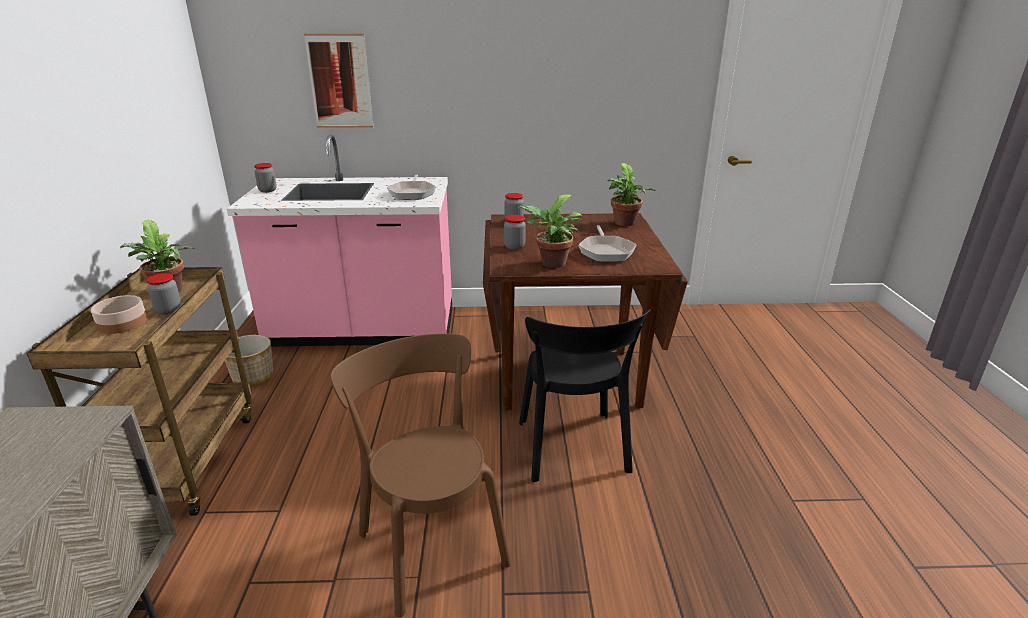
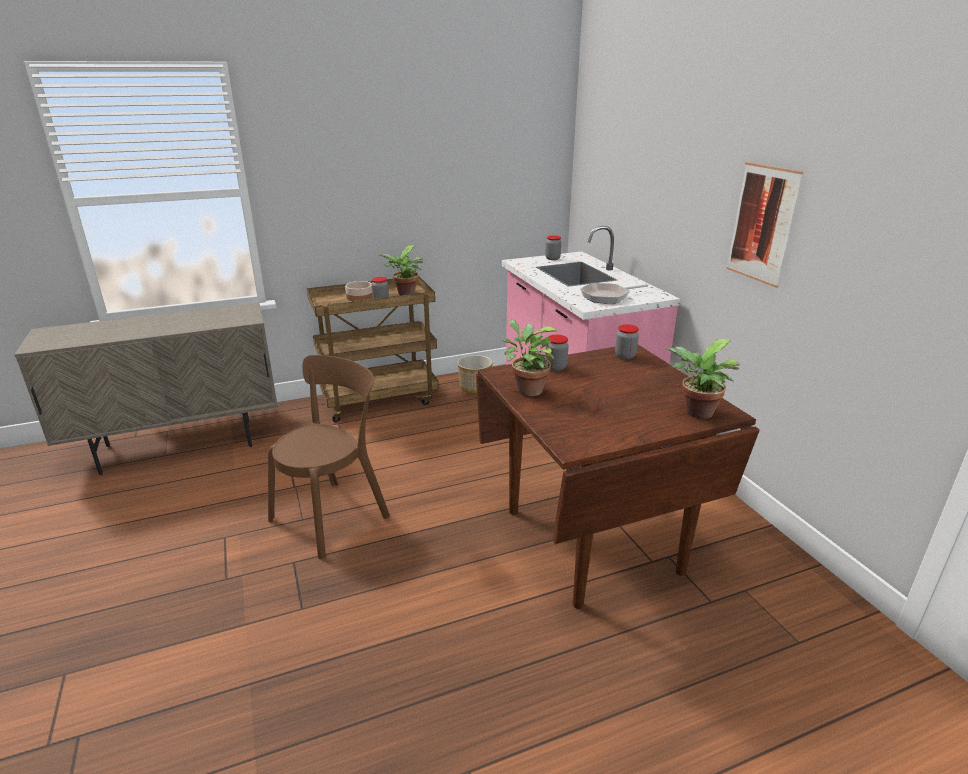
camera: 70 degrees right, 0 degrees up
(340, 82) = (633, 180): picture -> picture (762, 224)
(573, 450) = (472, 567): black chair -> none
(606, 251) = (589, 412): frying pan -> none

